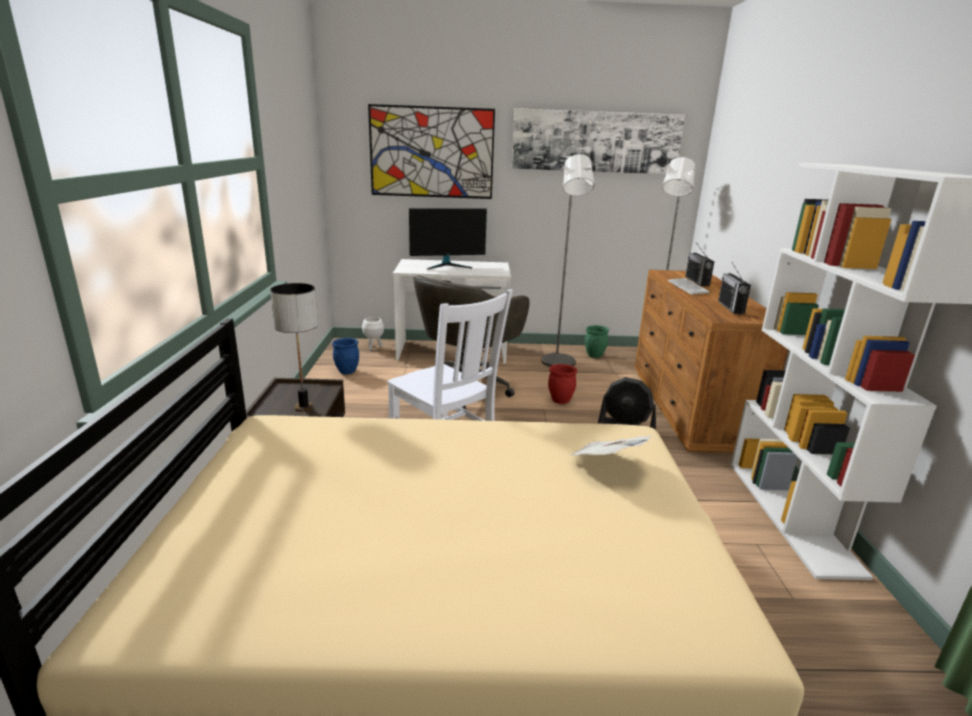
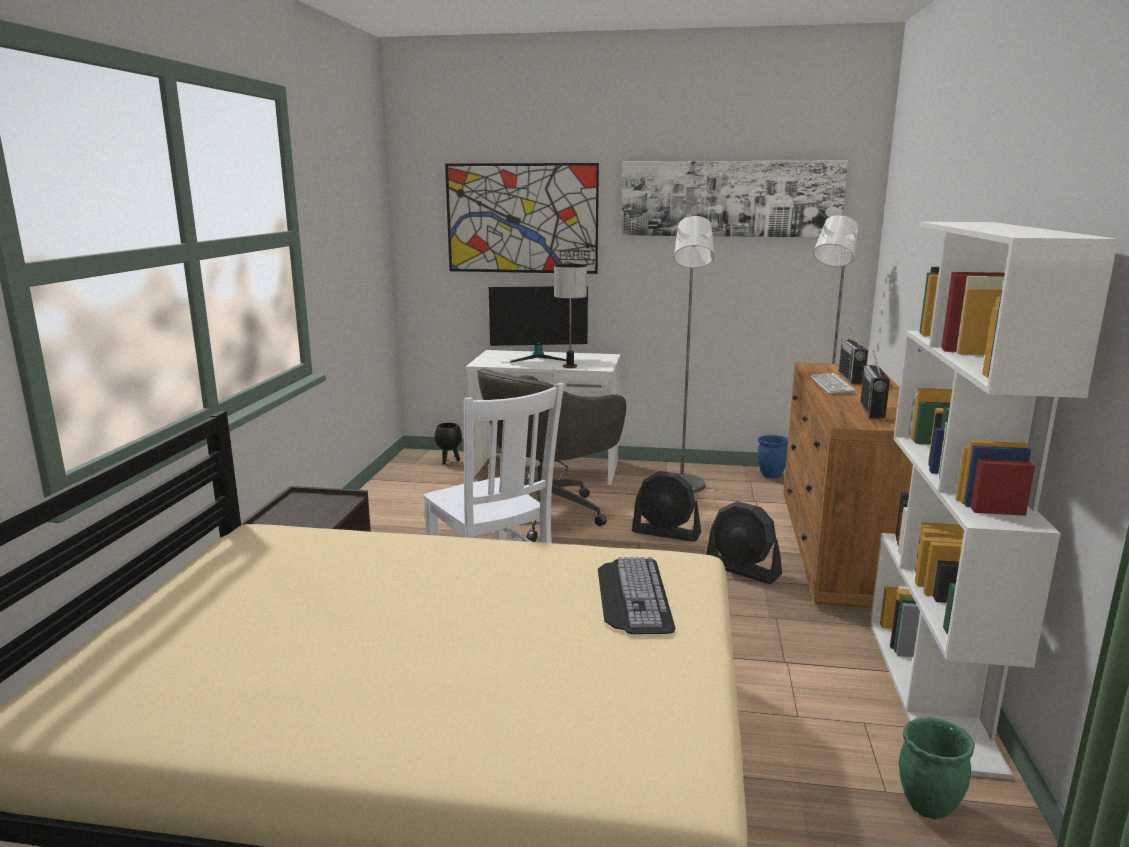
camera: 10 degrees right, 5 degrees down
(304, 407) = (311, 520): table lamp -> table lamp (570, 366)
(347, 371) = (406, 489): blue planter -> blue planter (771, 475)
(373, 347) = (449, 461): white planter -> black planter
(560, 400) = (666, 533): red planter -> black fan
(594, 355) = (735, 478): green planter -> green planter (927, 805)
(607, 464) = (631, 594): newspaper -> keyboard

